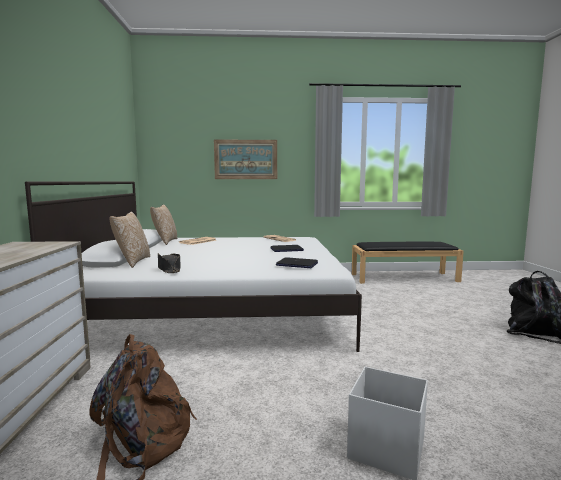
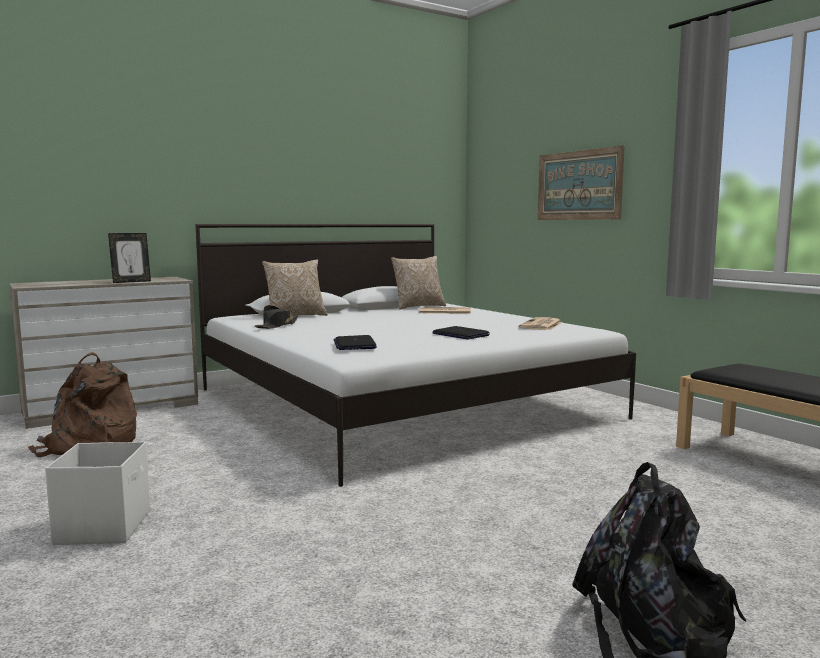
camera: 60 degrees right, 0 degrees up
(33, 251) = (131, 282): none -> picture frame

